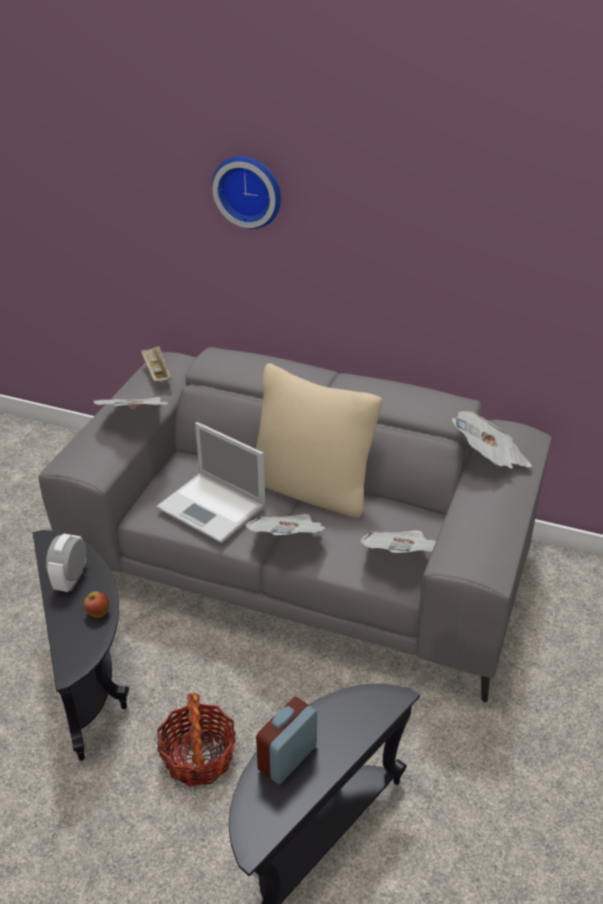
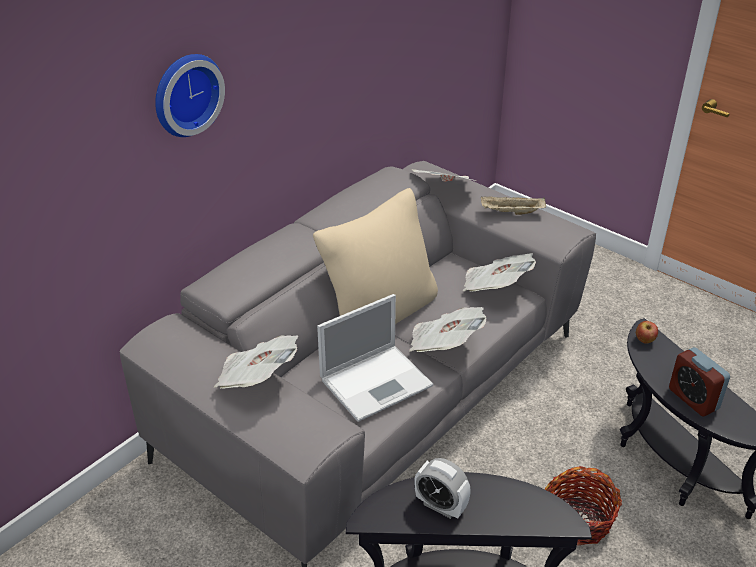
camera: 70 degrees left, 0 degrees up
(98, 613) = (498, 491): apple -> apple (644, 341)
(157, 373) = (177, 349): beige tray -> beige tray (511, 213)

